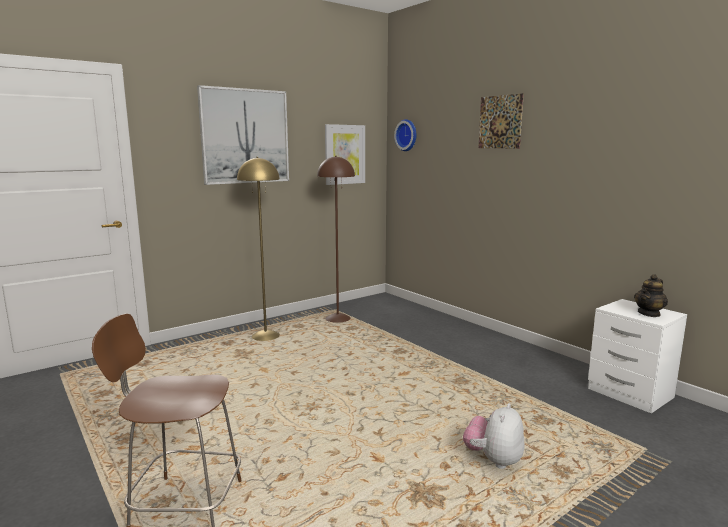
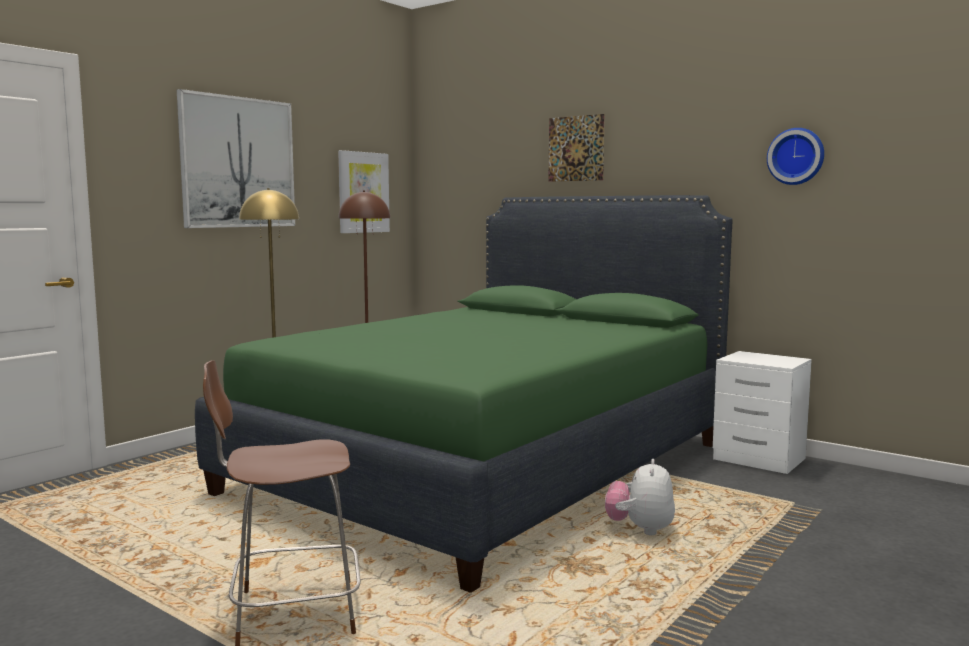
camera: 15 degrees left, 5 degrees down
(399, 375) = (487, 466): none -> green bed
(407, 135) = (446, 168): wall clock -> wall clock (796, 156)
(649, 313) = (774, 360): teapot -> none

